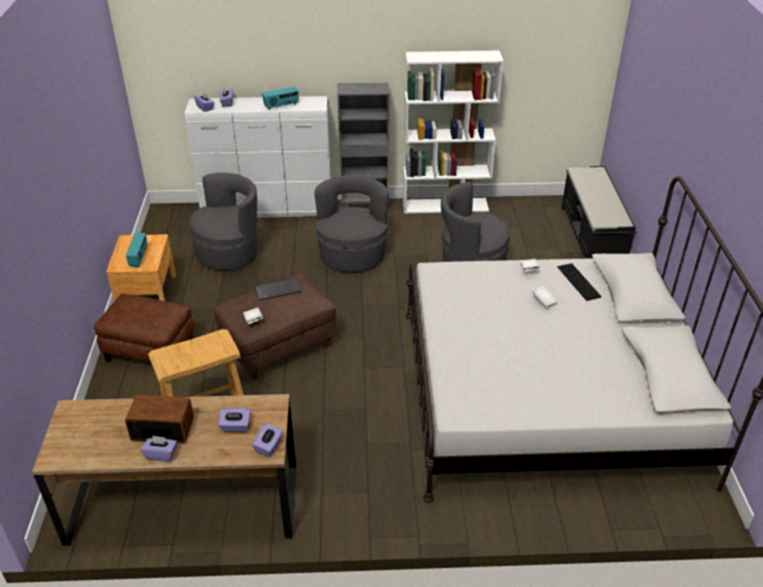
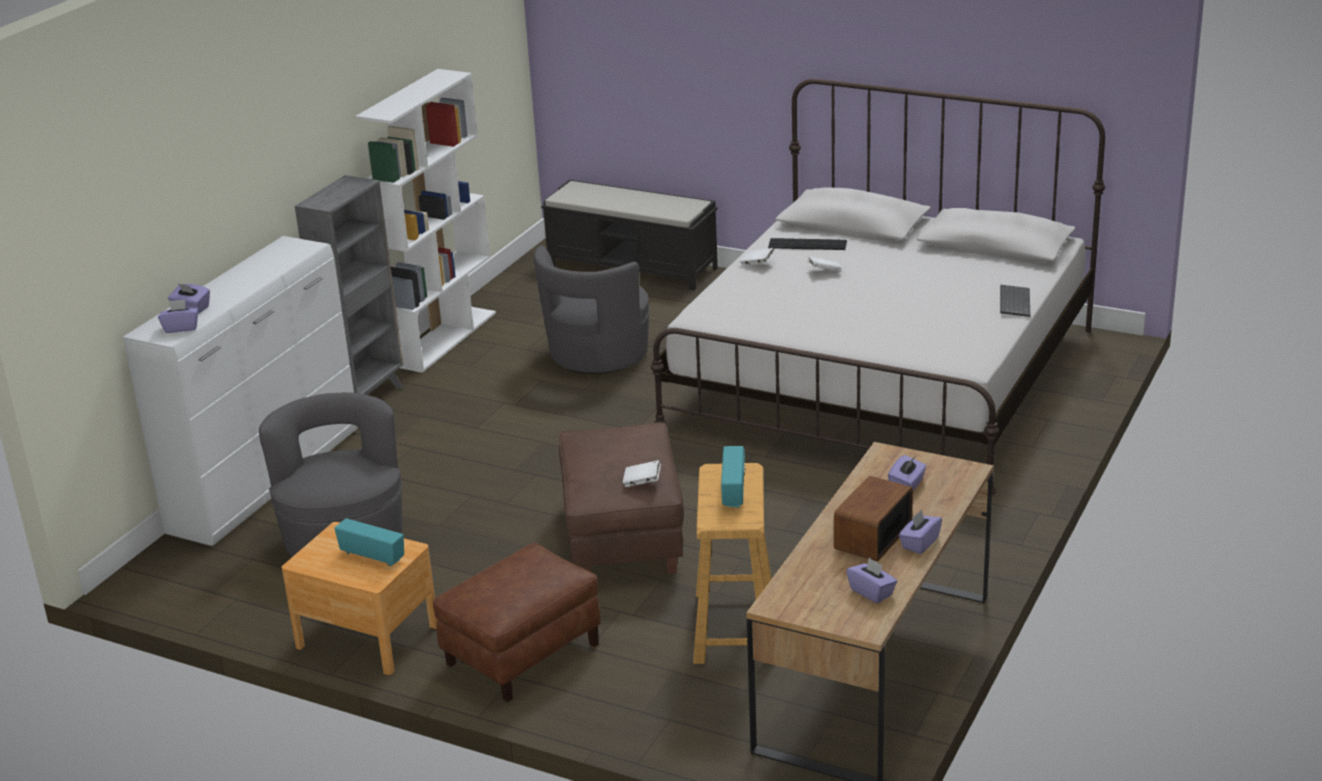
camera: 60 degrees left, 10 degrees down
(269, 446) = (958, 469): purple tissue box -> purple tissue box (872, 592)
(278, 289) = (591, 451): keyboard -> keyboard (1013, 302)
(281, 106) = (266, 271): radio -> radio (734, 491)
(352, 255) = (476, 435): grey armchair -> none

